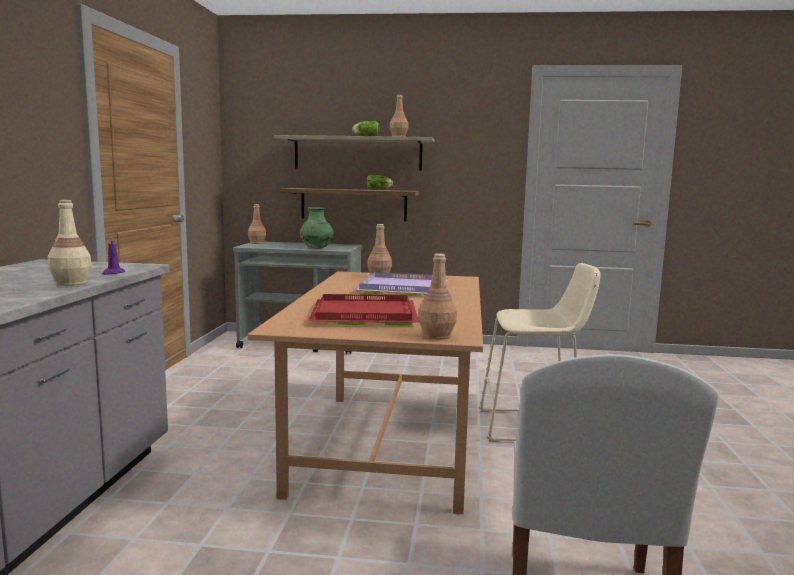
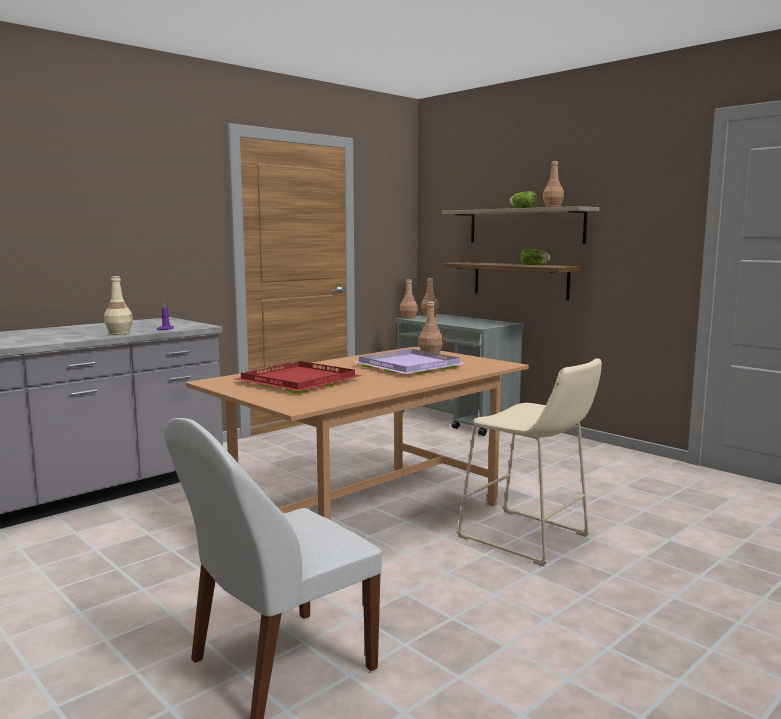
camera: 40 degrees right, 0 degrees up
(316, 248) = (462, 324): green vase -> none
(436, 336) = (286, 403): brown bottle -> brown bottle (408, 318)

